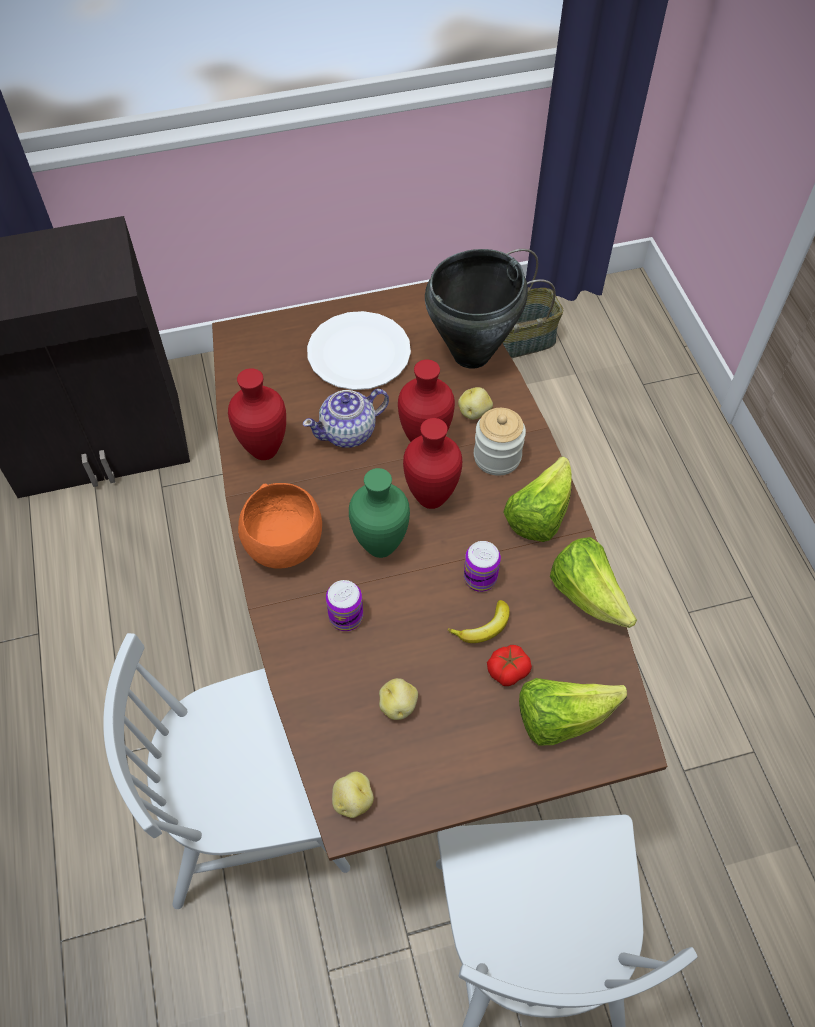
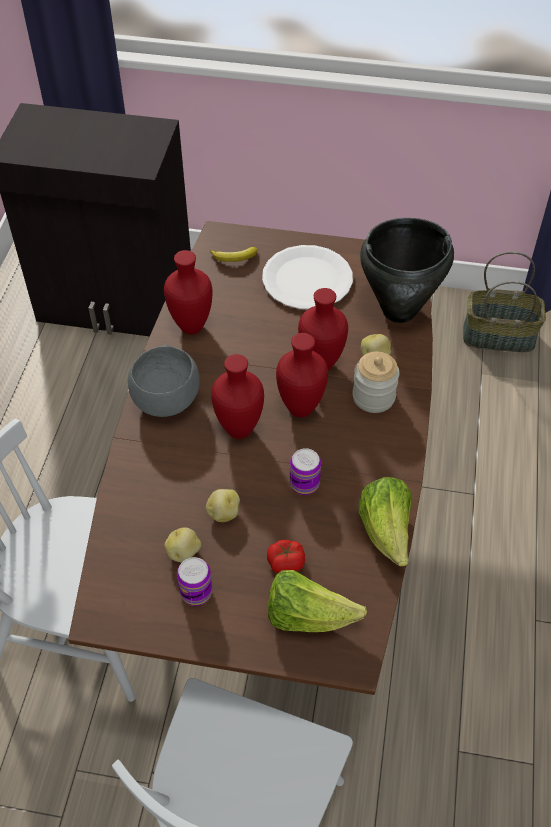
camera: 25 degrees right, 5 degrees down
(285, 546) = (166, 402): orange bowl -> grey bowl
(346, 617) = (182, 471): can -> can (196, 592)
(349, 432) = (264, 336): teapot -> none
(352, 800) = (109, 606): potato -> potato (223, 513)
(379, 548) = (238, 431): green vase -> red vase
(483, 627) = (285, 522): banana -> banana (234, 258)
(538, 515) = (381, 454): lettuce -> none

